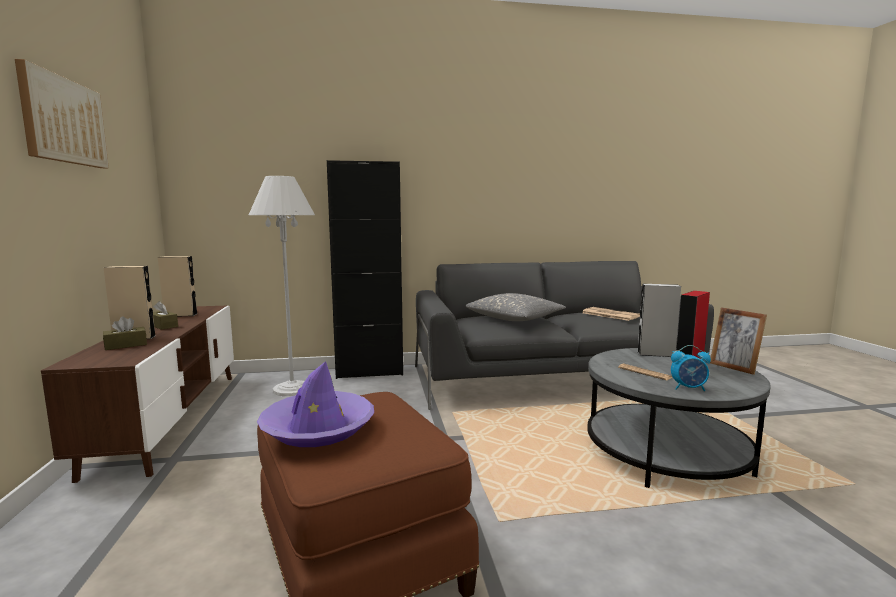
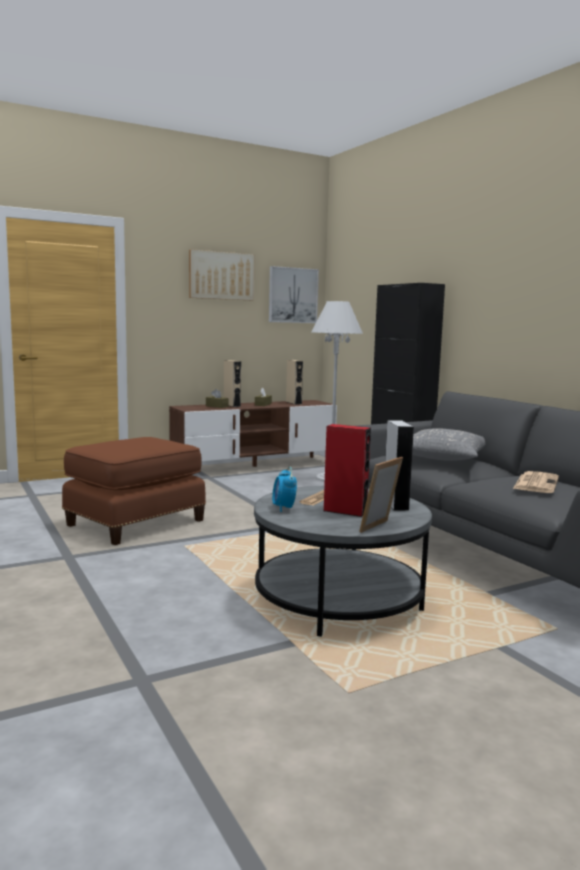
camera: 70 degrees right, 0 degrees up
(135, 164) = (293, 295): none -> picture
(318, 428) = (124, 439): purple hat -> none

